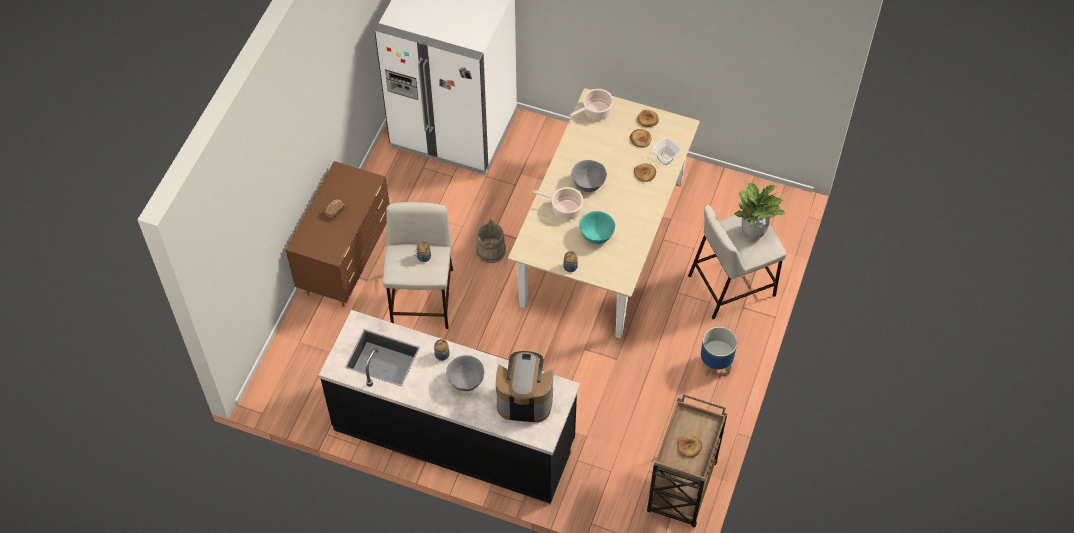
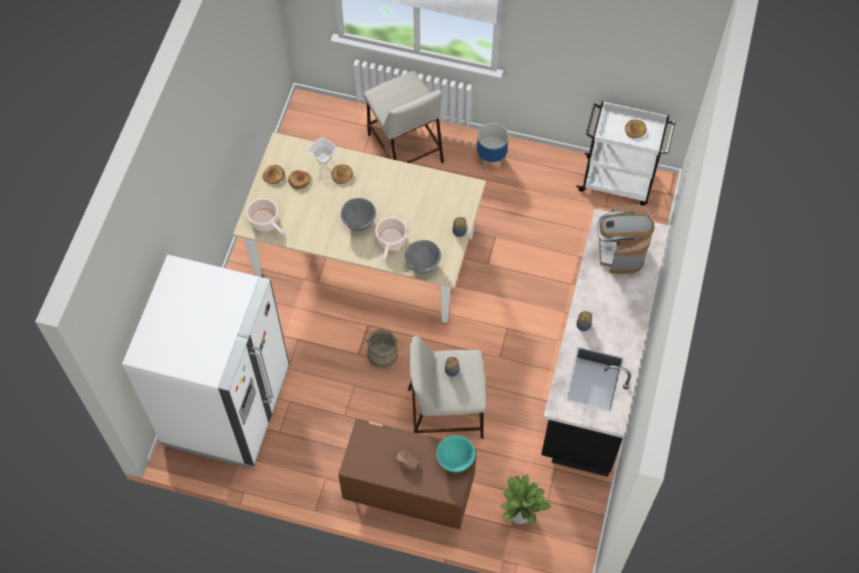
camera: 95 degrees left, 5 degrees up
(466, 381) = (609, 301): grey bowl -> grey bowl (423, 264)
(596, 236) = (420, 212): turquoise bowl -> turquoise bowl (455, 460)
(681, 489) = (618, 181): brown cart -> white cart
(753, 232) = (395, 94): potted plant -> potted plant (520, 515)

